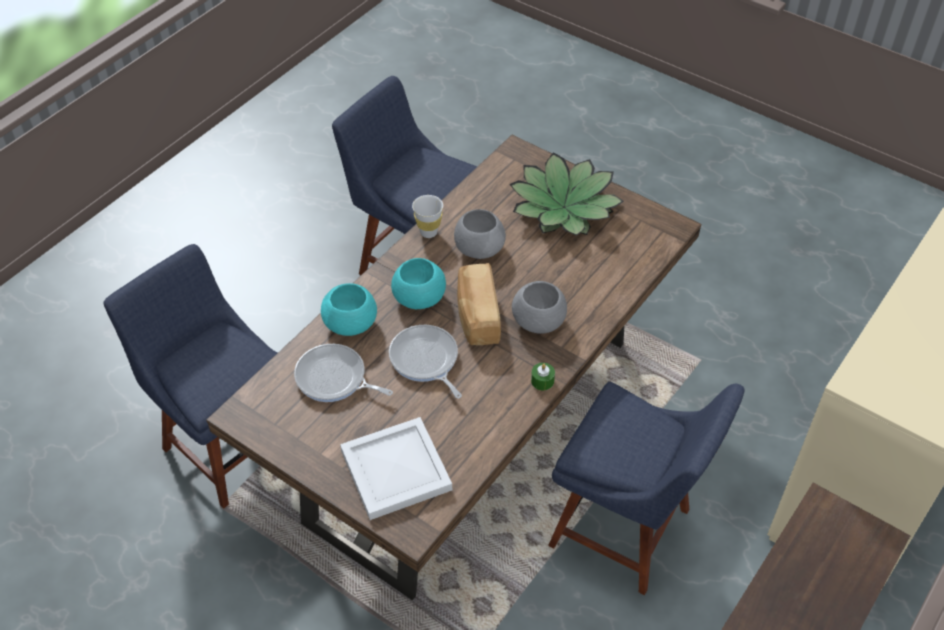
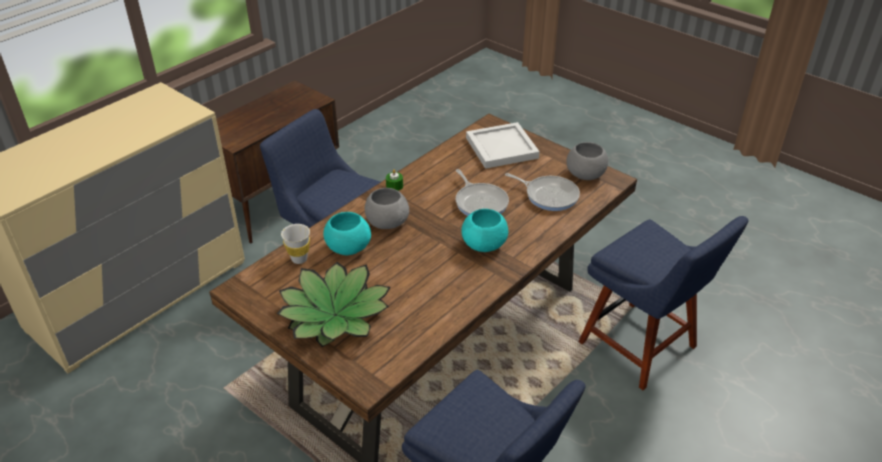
camera: 175 degrees left, 10 degrees down
(351, 323) = (540, 229): turquoise bowl -> turquoise bowl (347, 247)
(428, 232) = (473, 298): white cup -> white cup (299, 259)
(477, 316) = (436, 228): bread -> none
(479, 247) = (426, 281): grey bowl -> grey bowl (585, 175)

